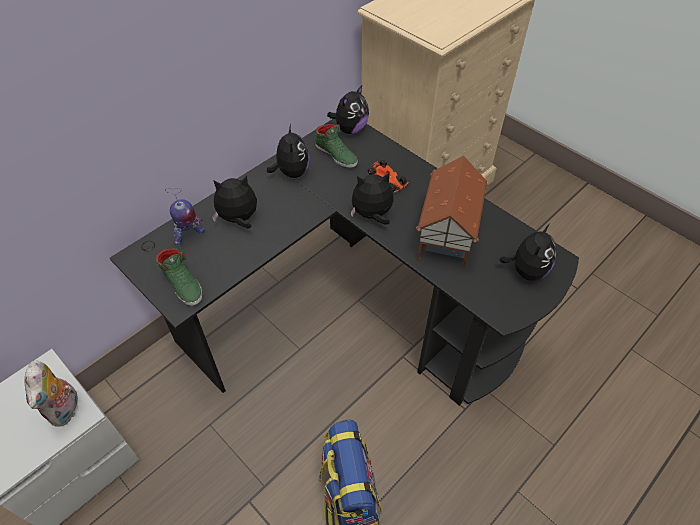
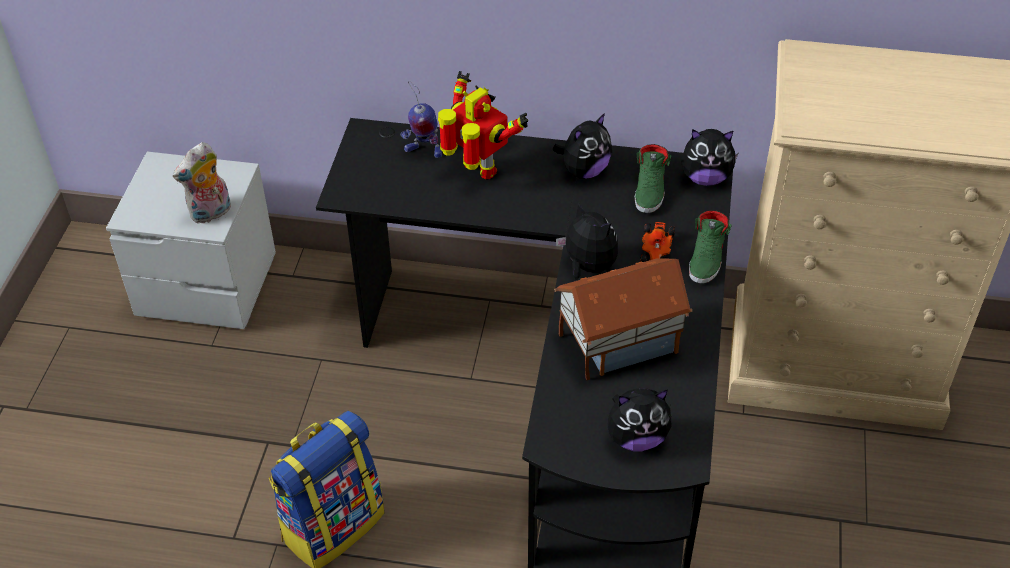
camera: 55 degrees right, 5 degrees down
(183, 283) = (366, 182): green shoe -> green shoe (707, 258)
(239, 219) = (478, 171): plush toy -> toy robot

